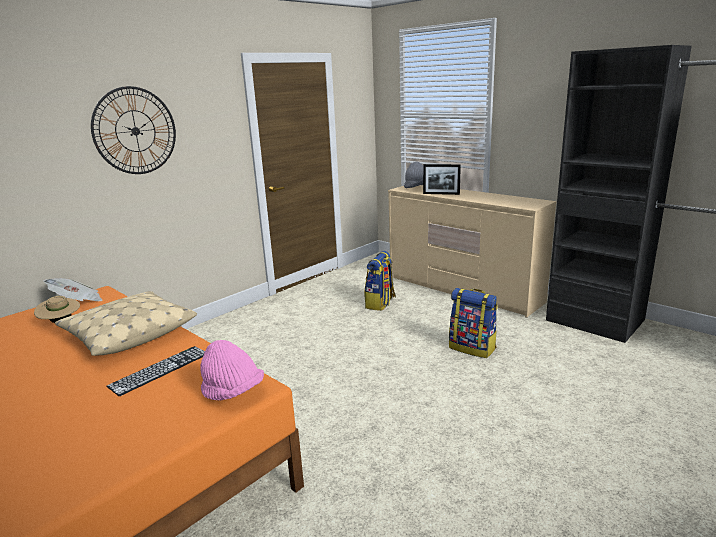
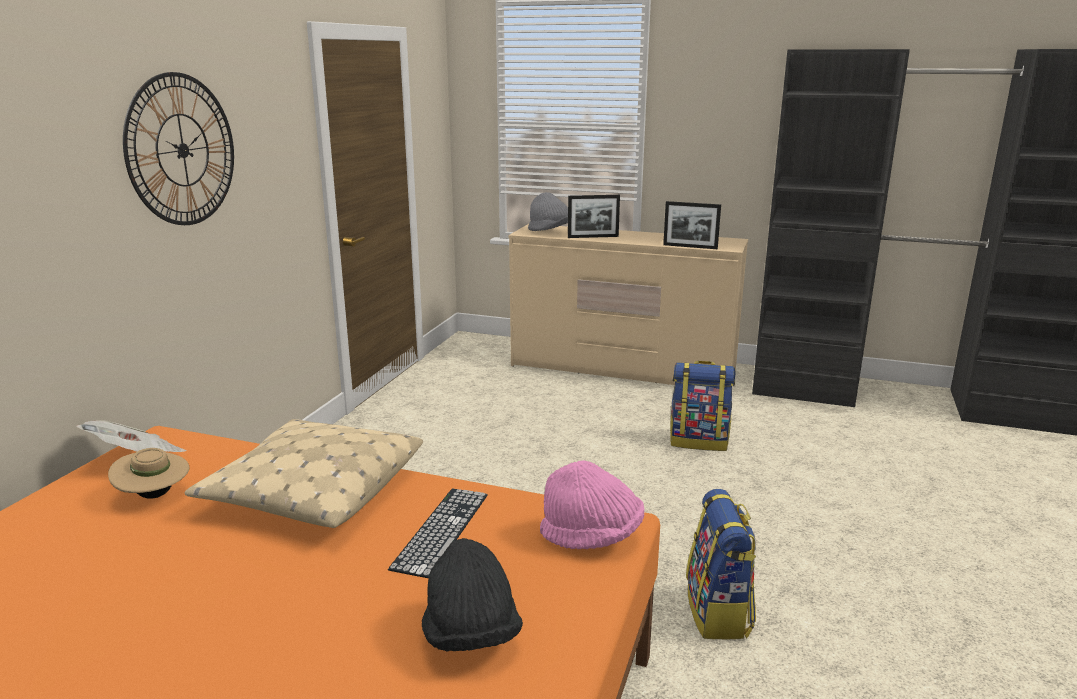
camera: 25 degrees left, 0 degrees up
(97, 435) = (471, 635): none -> black hat
(380, 303) = (529, 402): backpack -> backpack (719, 613)
(500, 204) = (690, 247): none -> picture frame

